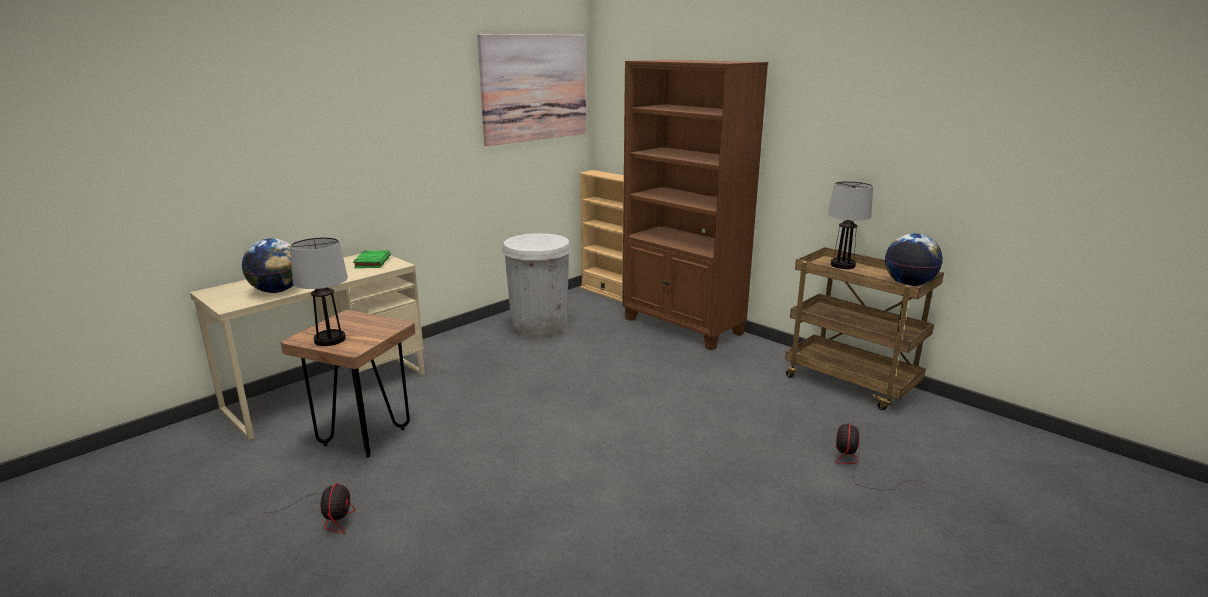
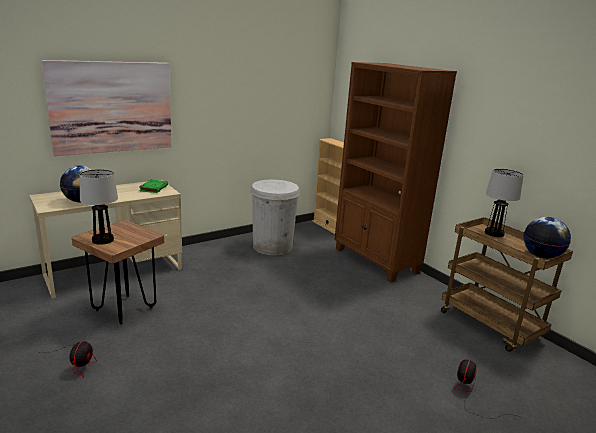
camera: 10 degrees right, 0 degrees up
(535, 88) = (290, 76): picture -> picture (112, 107)

